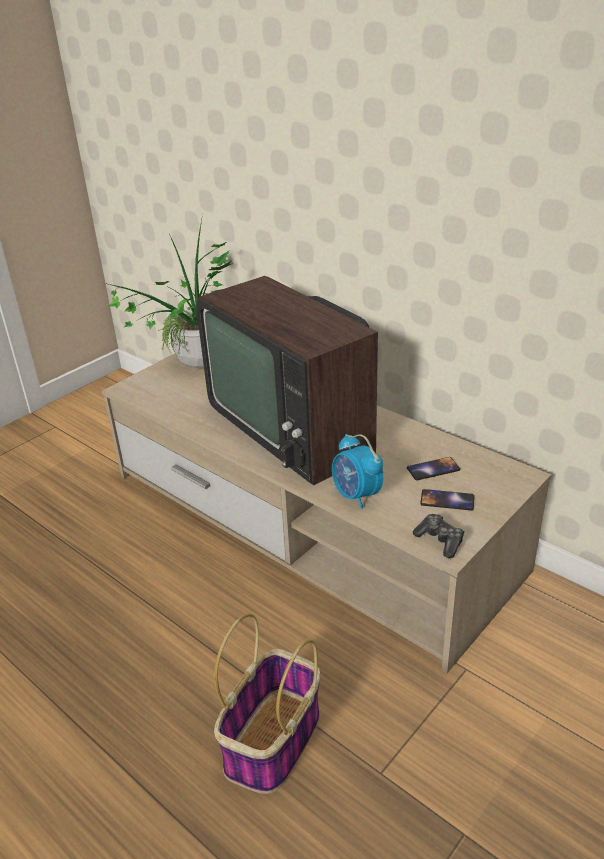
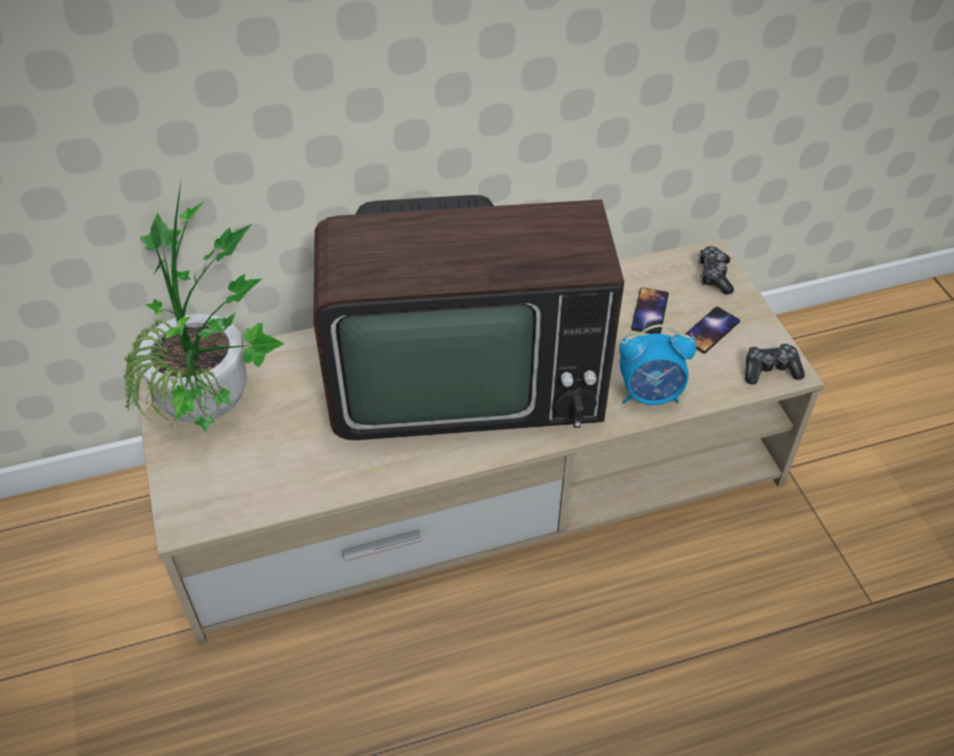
camera: 60 degrees left, 15 degrees up
(273, 742) = (793, 677): basket -> none
(505, 483) = (714, 276): none -> game controller

